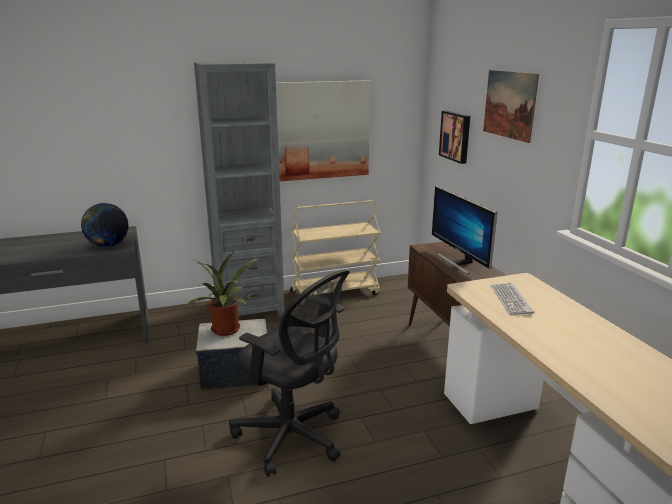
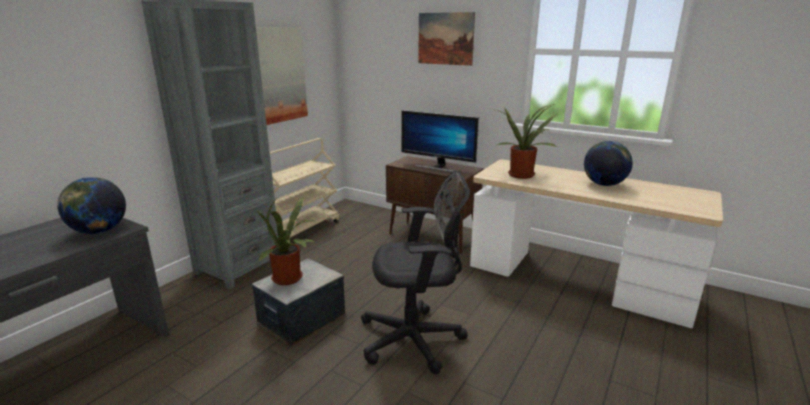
camera: 40 degrees left, 0 degrees up
(456, 136) = (383, 72): picture -> none
(511, 299) = (522, 174): keyboard -> potted plant
(596, 348) = (604, 184): none -> globe

